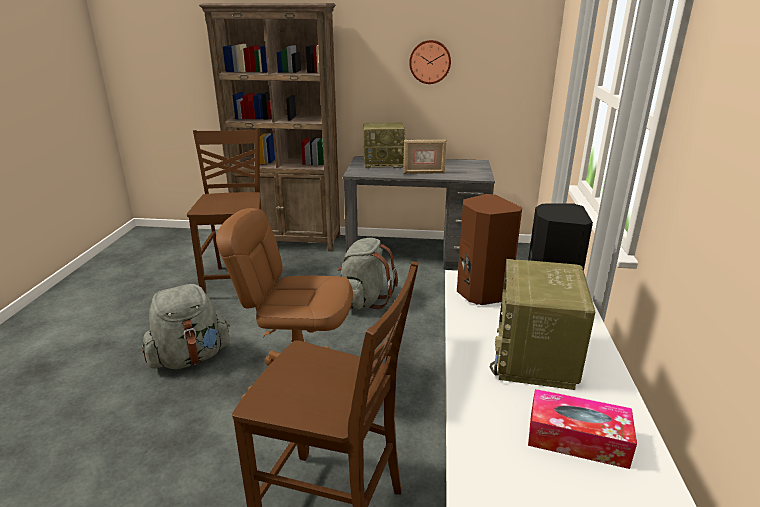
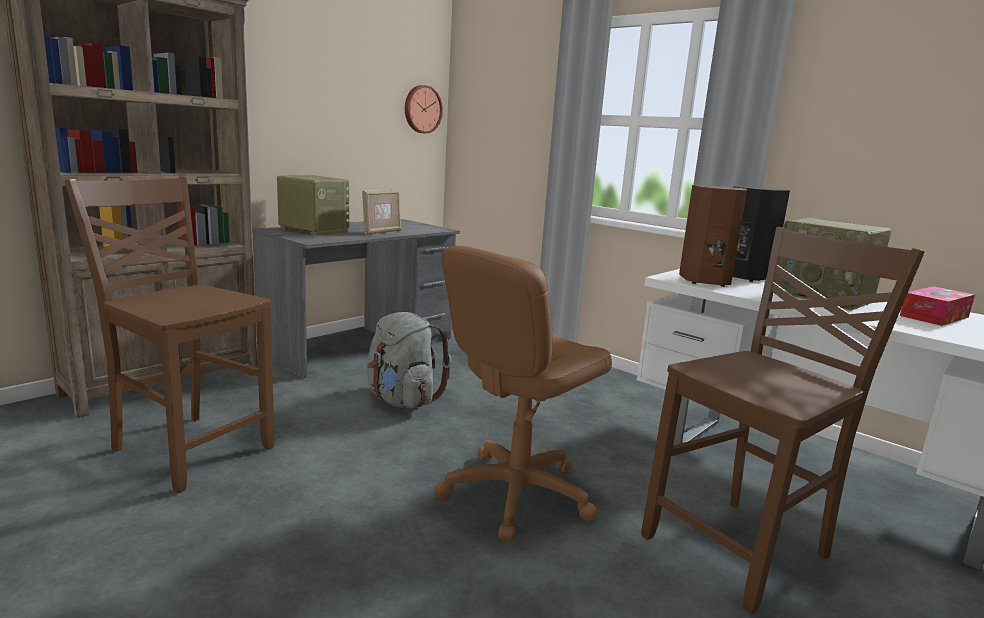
camera: 55 degrees left, 10 degrees down
(190, 358) = (332, 553): grey backpack -> none
(384, 163) = (312, 230): radio -> radio turned 90 degrees counterclockwise
(430, 62) = (336, 99): wall clock -> wall clock (422, 109)

